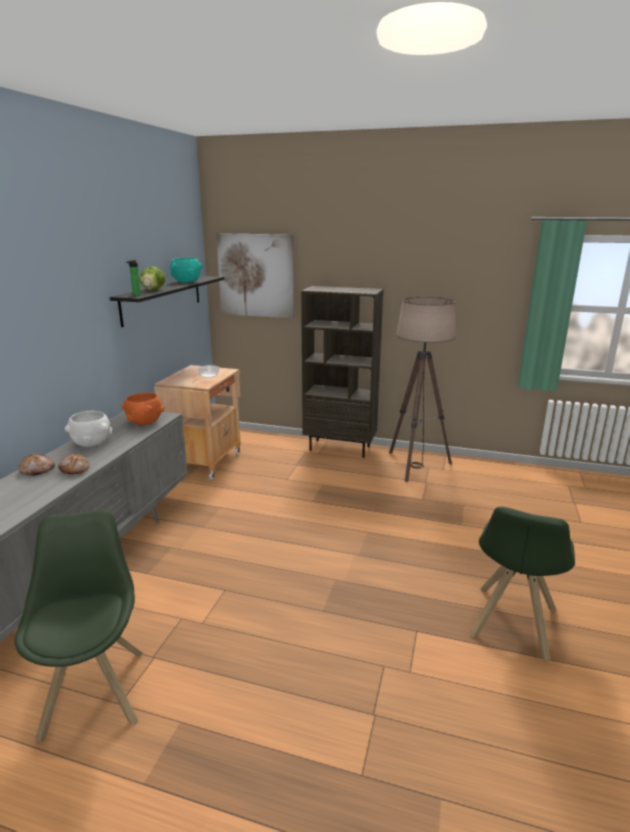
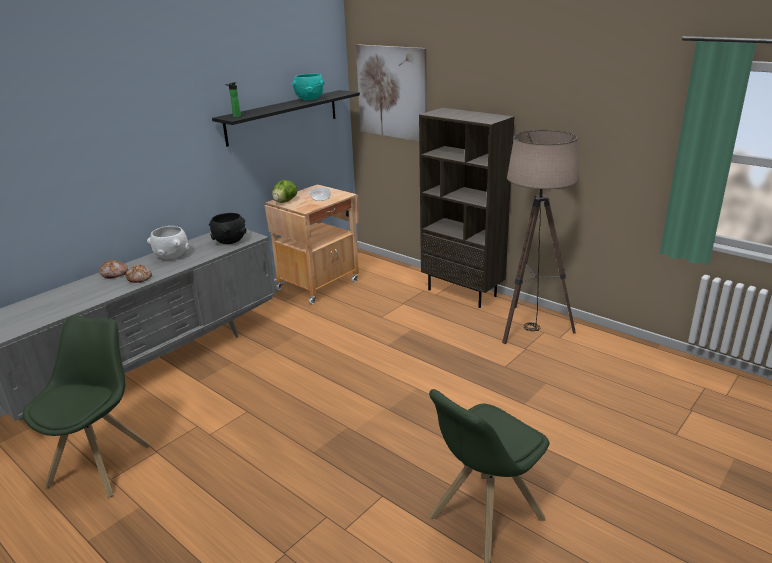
camera: 25 degrees right, 5 degrees up
(145, 422) = (230, 241): orange bowl -> black bowl
(153, 290) = (260, 110): lettuce -> lettuce (284, 202)

